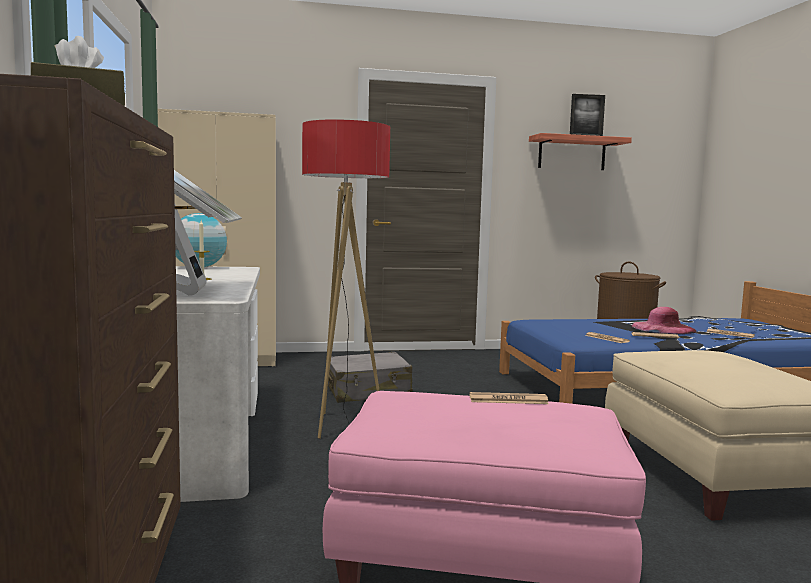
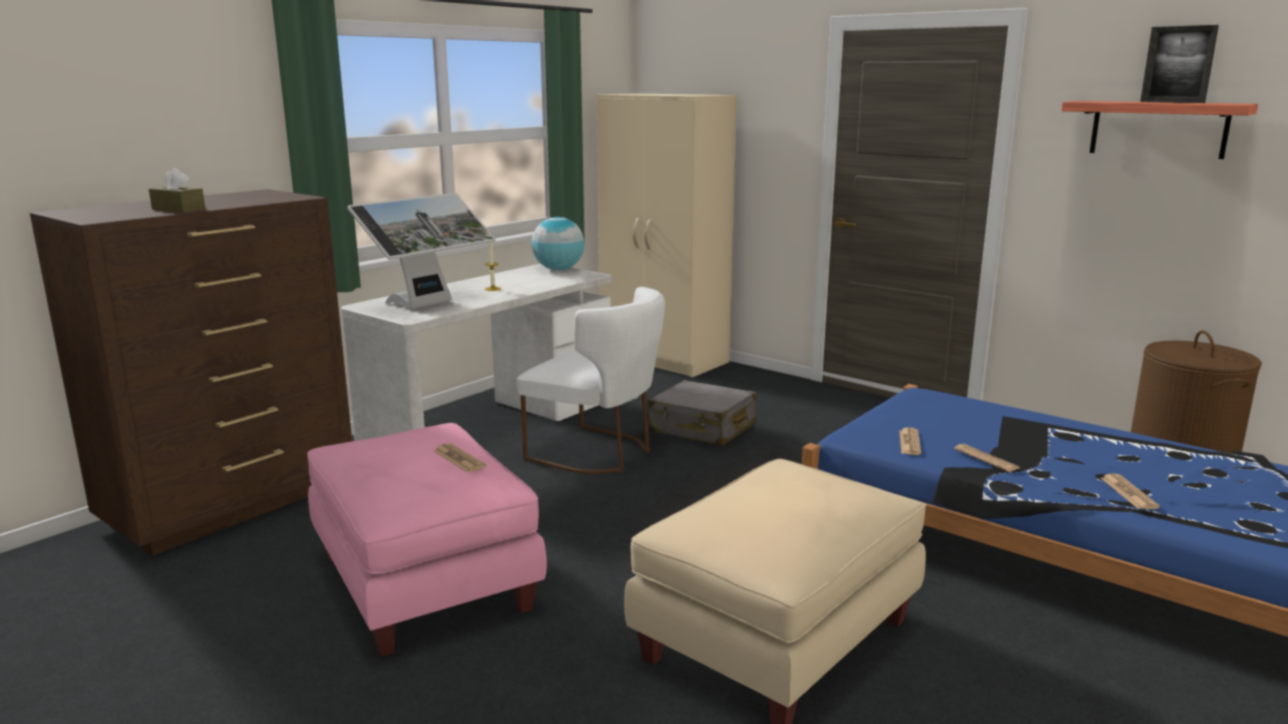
camera: 50 degrees right, 10 degrees up
(342, 426) = (598, 453): floor lamp -> white chair
(663, 328) = (1059, 453): pink hat -> none

